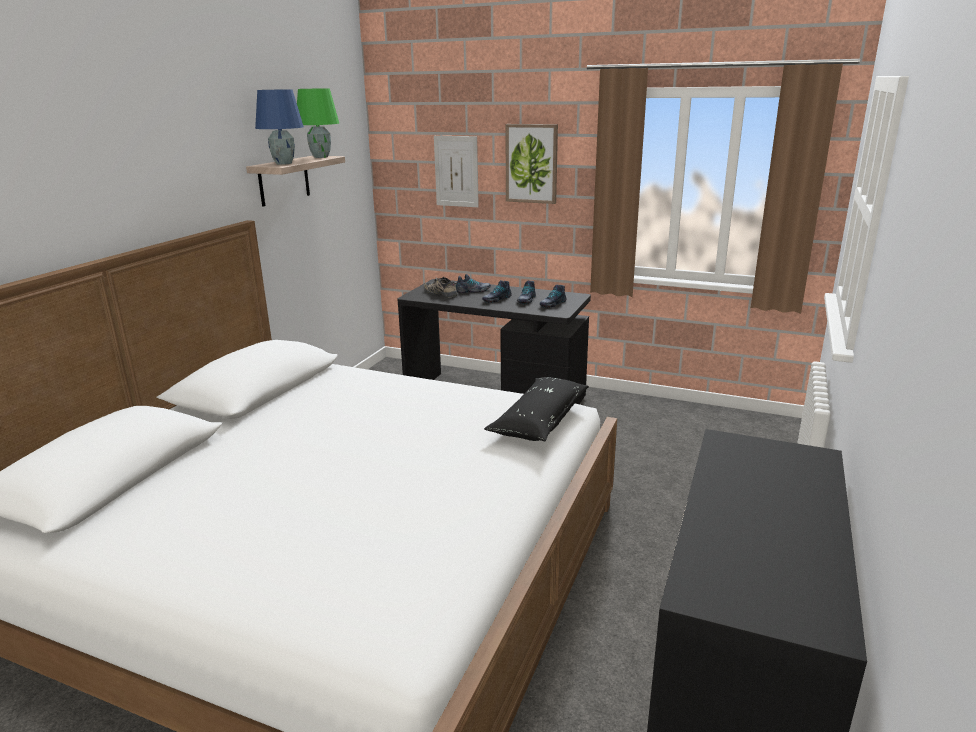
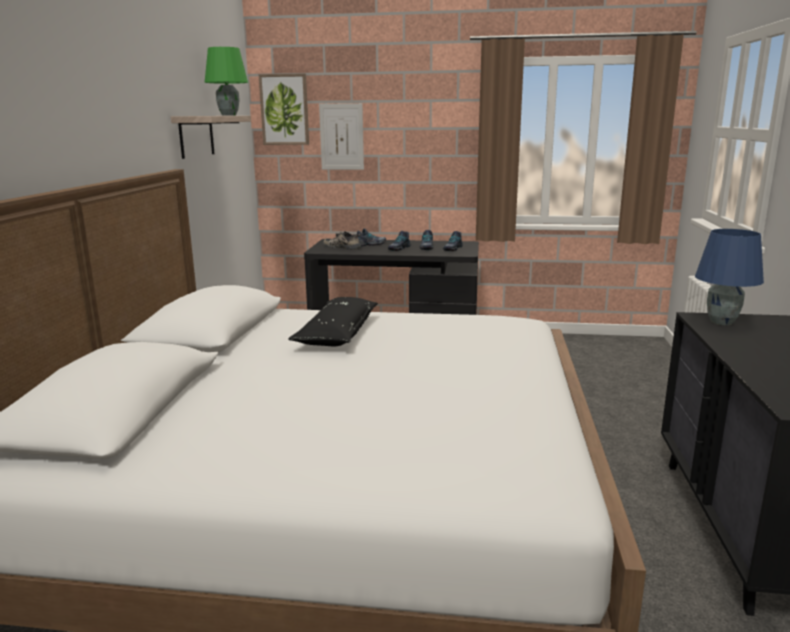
camera: 15 degrees left, 5 degrees down
(284, 163) = (206, 115): blue table lamp -> blue table lamp (722, 322)
(531, 163) = (415, 127): picture -> picture (284, 109)
(539, 420) = (512, 329): black pillow -> black pillow (337, 333)

